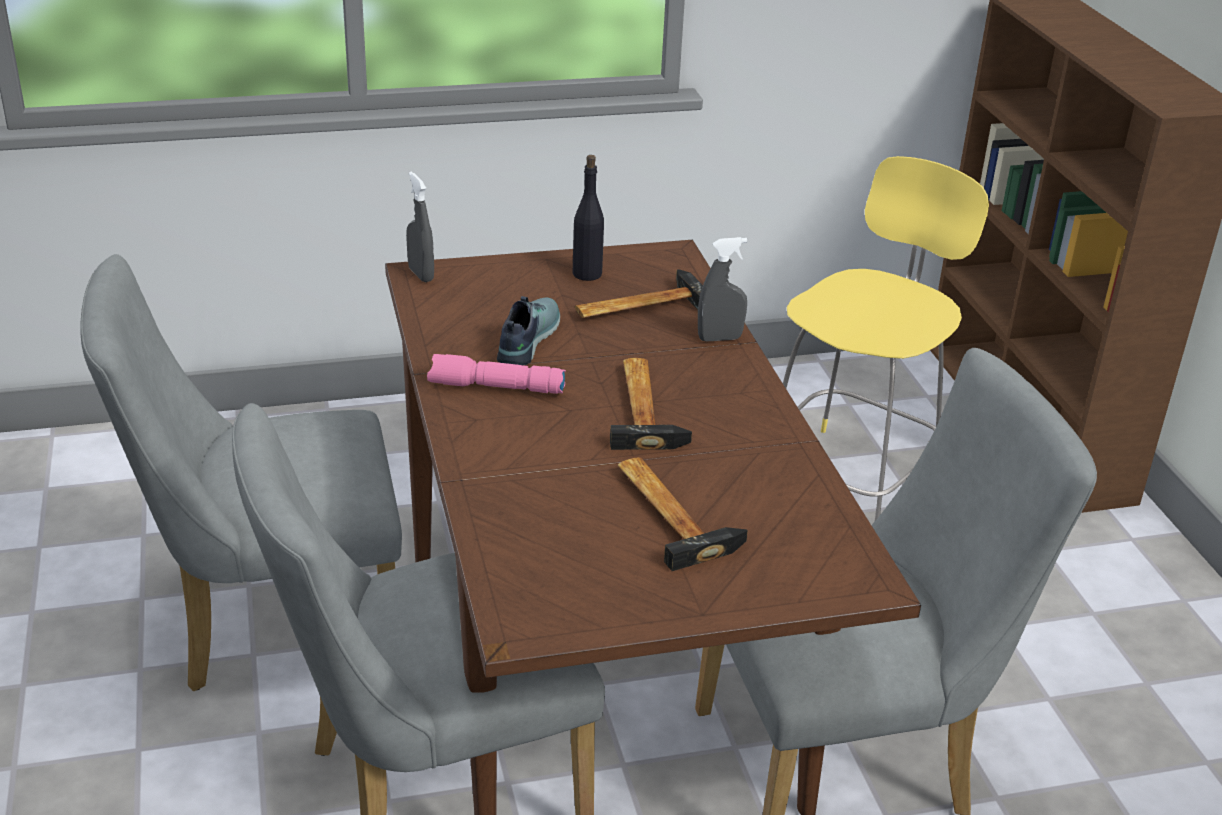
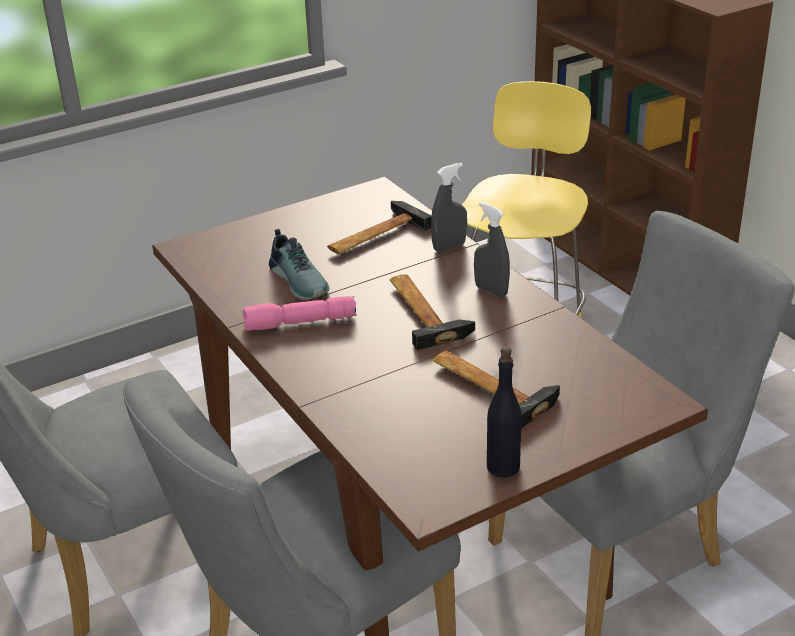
camera: 15 degrees left, 0 degrees up
(421, 274) = (187, 248): grey spray bottle -> grey spray bottle (491, 291)
(525, 339) = (301, 281): shoe -> shoe turned 150 degrees clockwise
(587, 274) = (319, 219): black bottle -> black bottle (503, 466)

